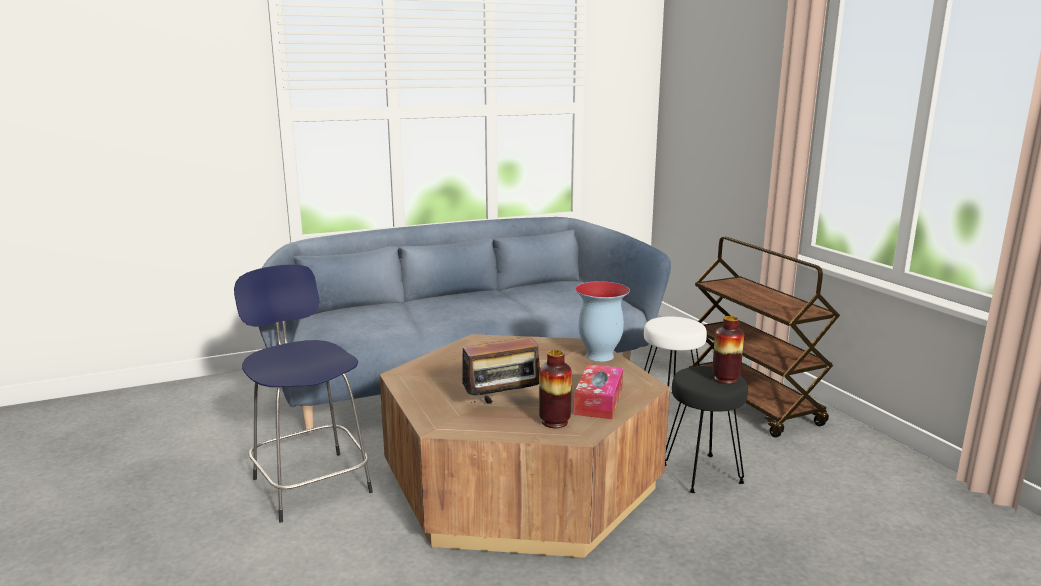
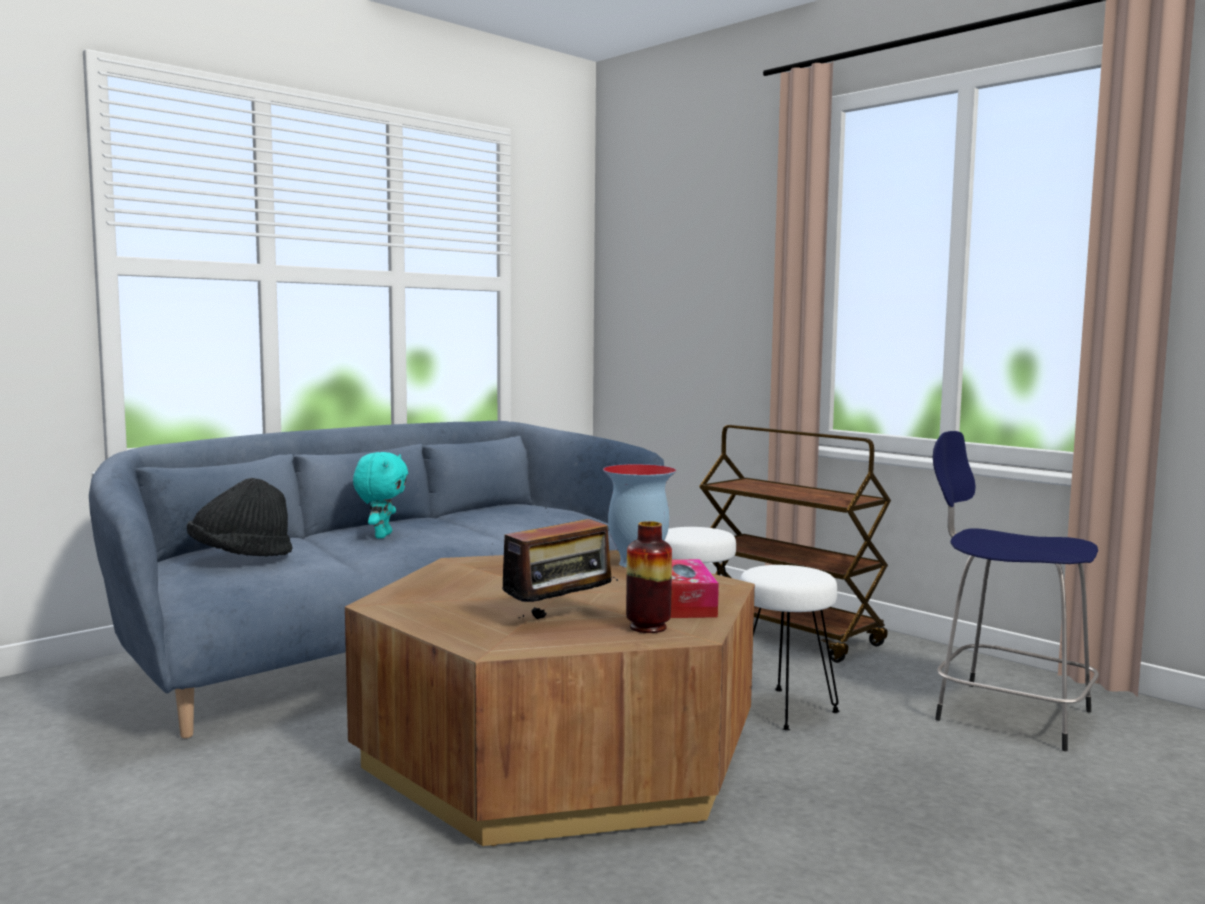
camera: 20 degrees left, 10 degrees down
(310, 483) = (230, 800): blue stool -> blue stool (1007, 714)
(351, 319) = (241, 556): none -> black hat
(450, 307) = (381, 536): none -> turquoise plush toy
(702, 473) = (784, 709): black stool -> white stool
(725, 379) = (807, 573): vase -> none

